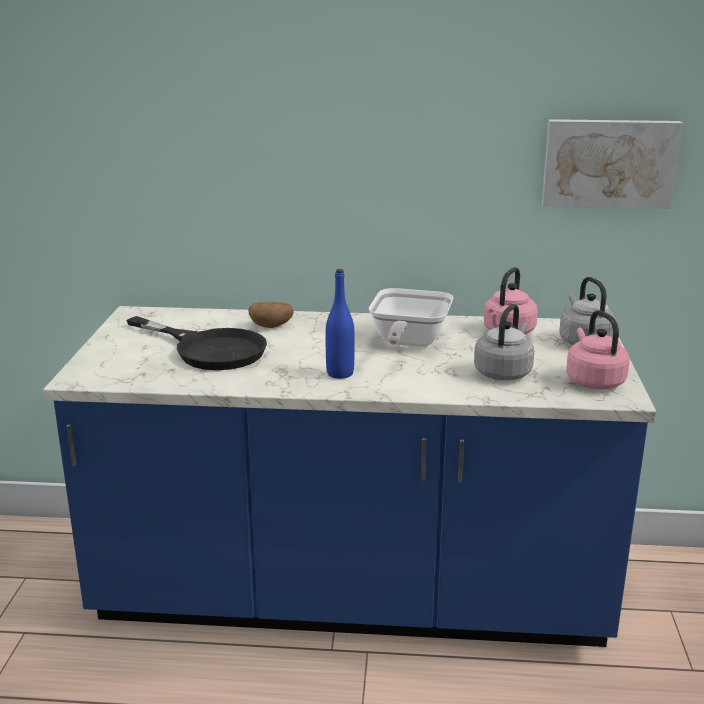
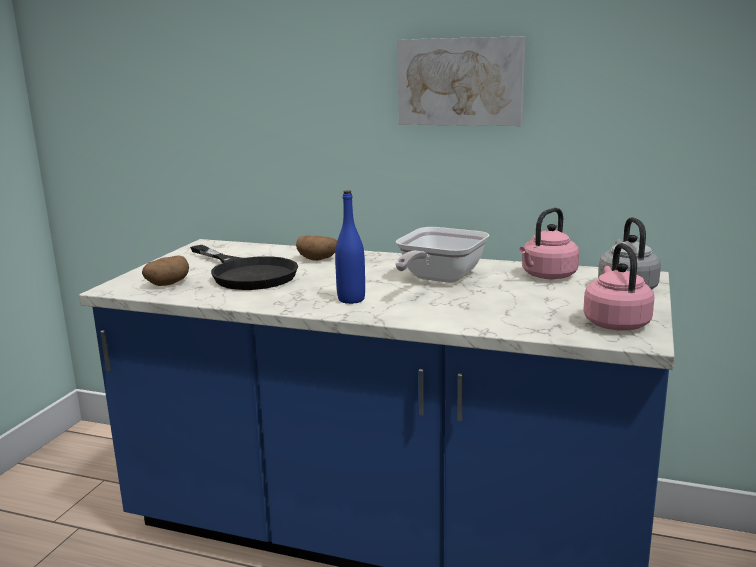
camera: 15 degrees right, 5 degrees down
(133, 369) = (167, 284): none -> potato
(504, 372) = (520, 309): grey kettle -> none
(609, 163) = (664, 100): picture -> picture (461, 81)

